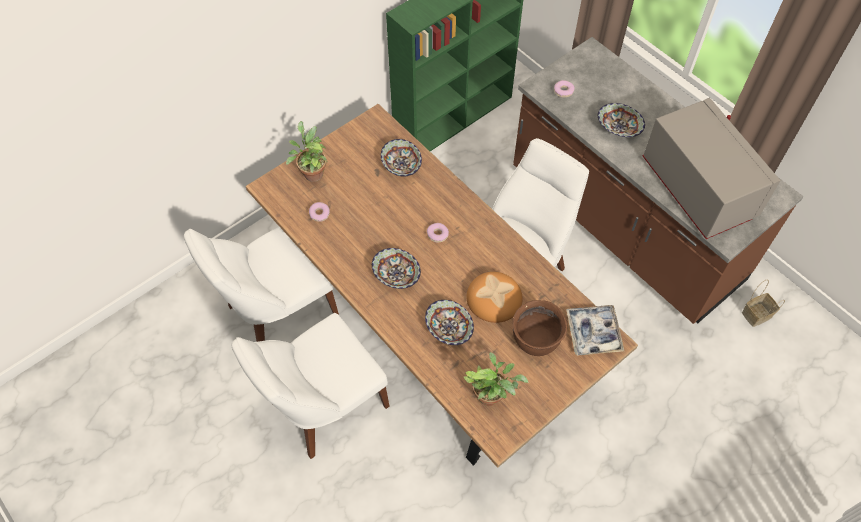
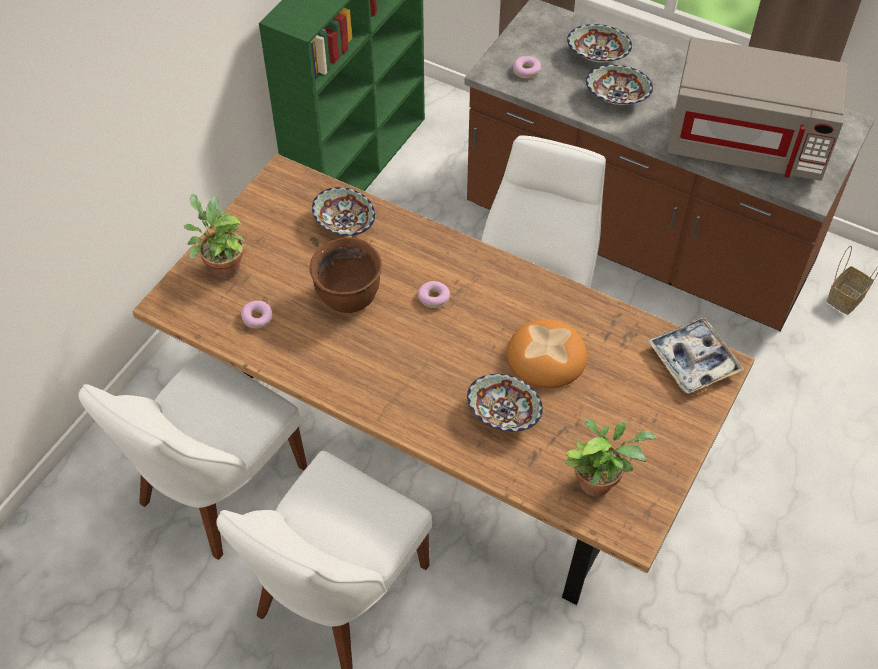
camera: 20 degrees left, 5 degrees down
(396, 275) = (401, 365): bowl -> bowl (597, 56)
(535, 341) = (625, 394): brown cooking pot -> brown cooking pot (349, 297)
(696, 189) = (746, 144): grey microwave -> grey microwave turned 150 degrees clockwise

